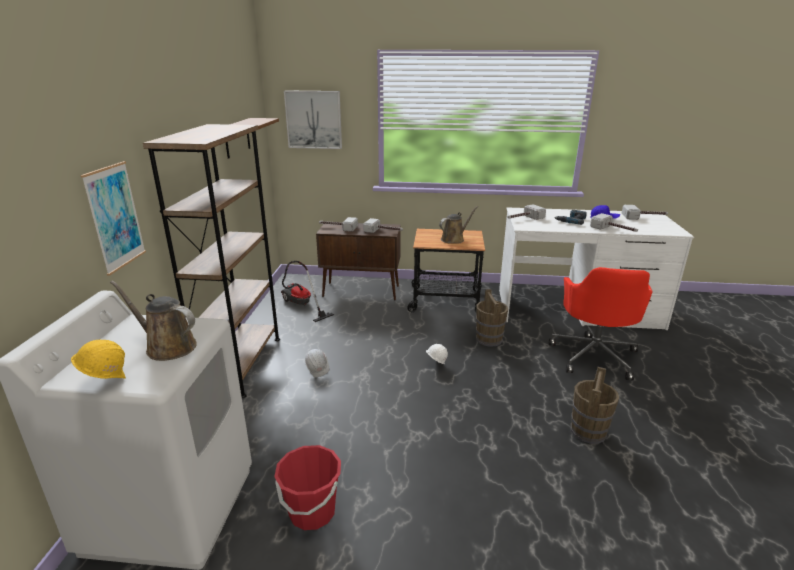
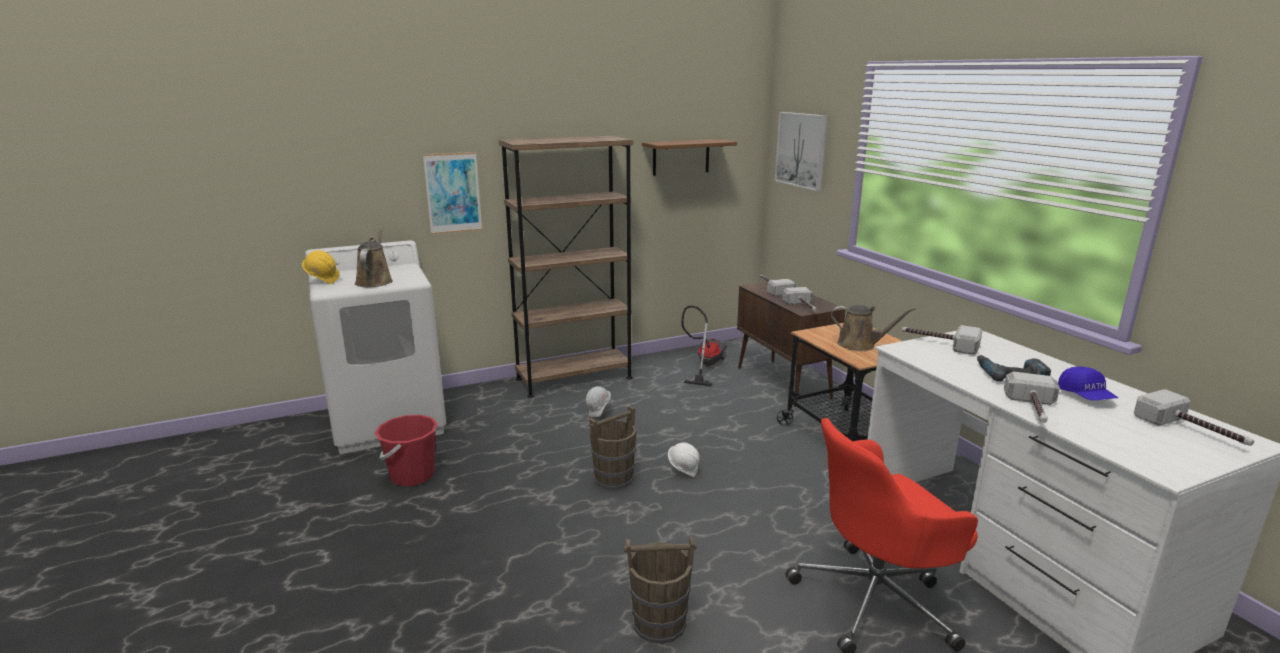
camera: 60 degrees right, 5 degrees down
(489, 339) = (793, 494): brown bucket -> brown bucket (614, 478)

